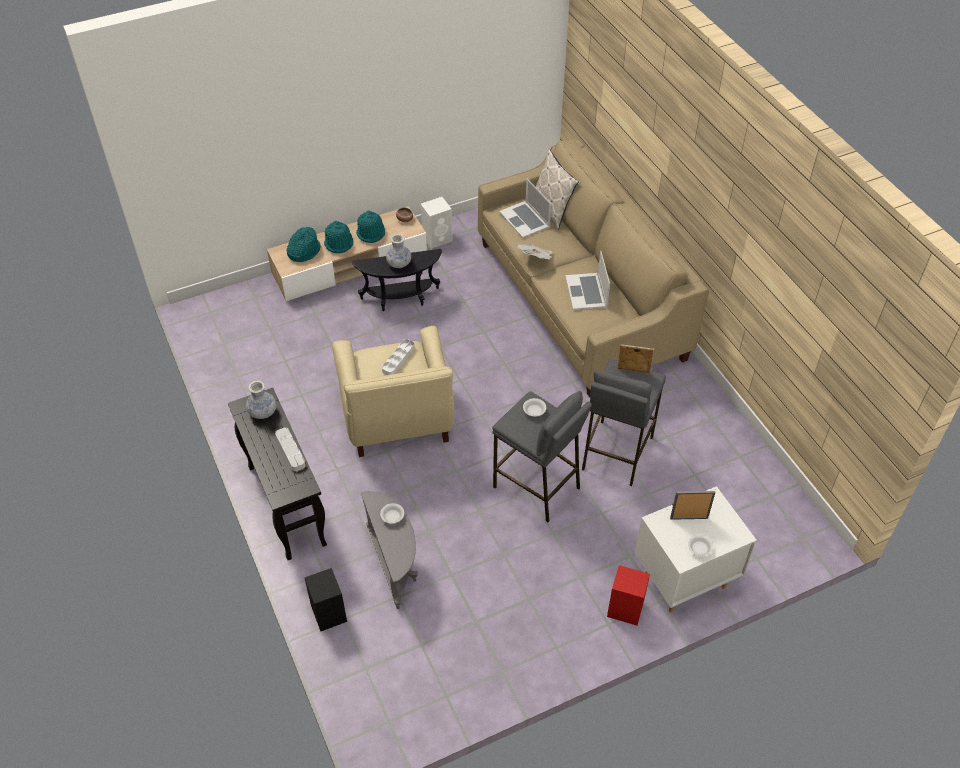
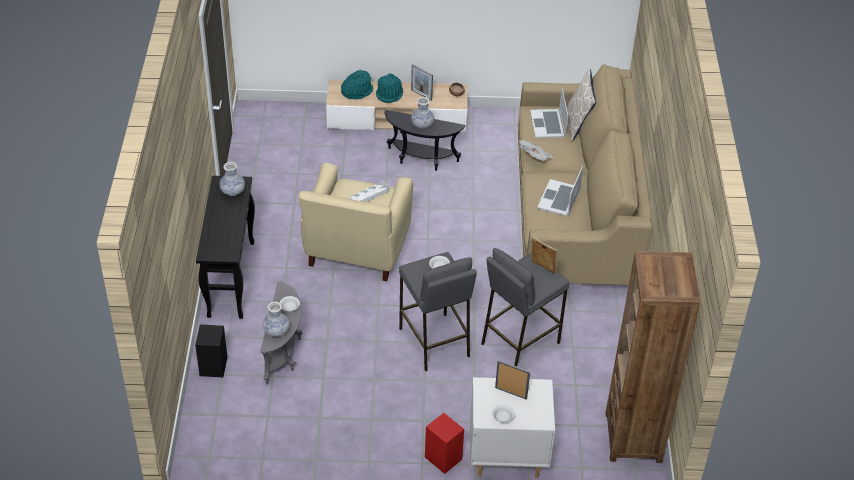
camera: 25 degrees right, 5 degrees down
(290, 451) = (235, 226): grey tray -> none
(371, 232) = (421, 95): turquoise hat -> picture frame
(396, 550) = (276, 331): none -> vase
(438, 238) = (485, 121): white speaker -> none
(780, 505) = (633, 437): none -> brown bookcase

